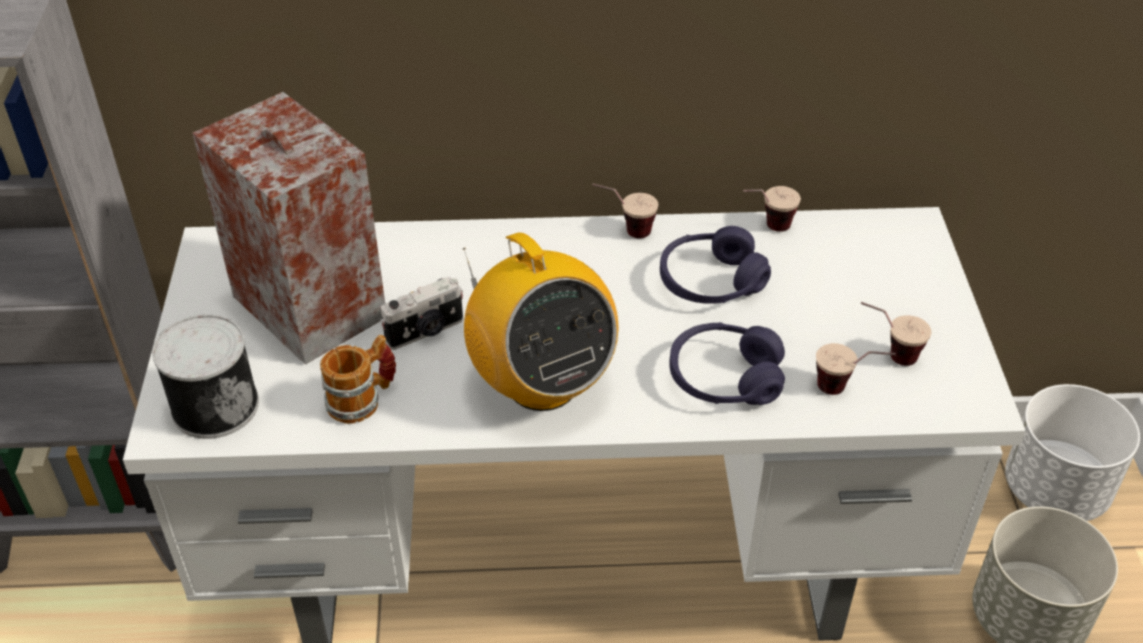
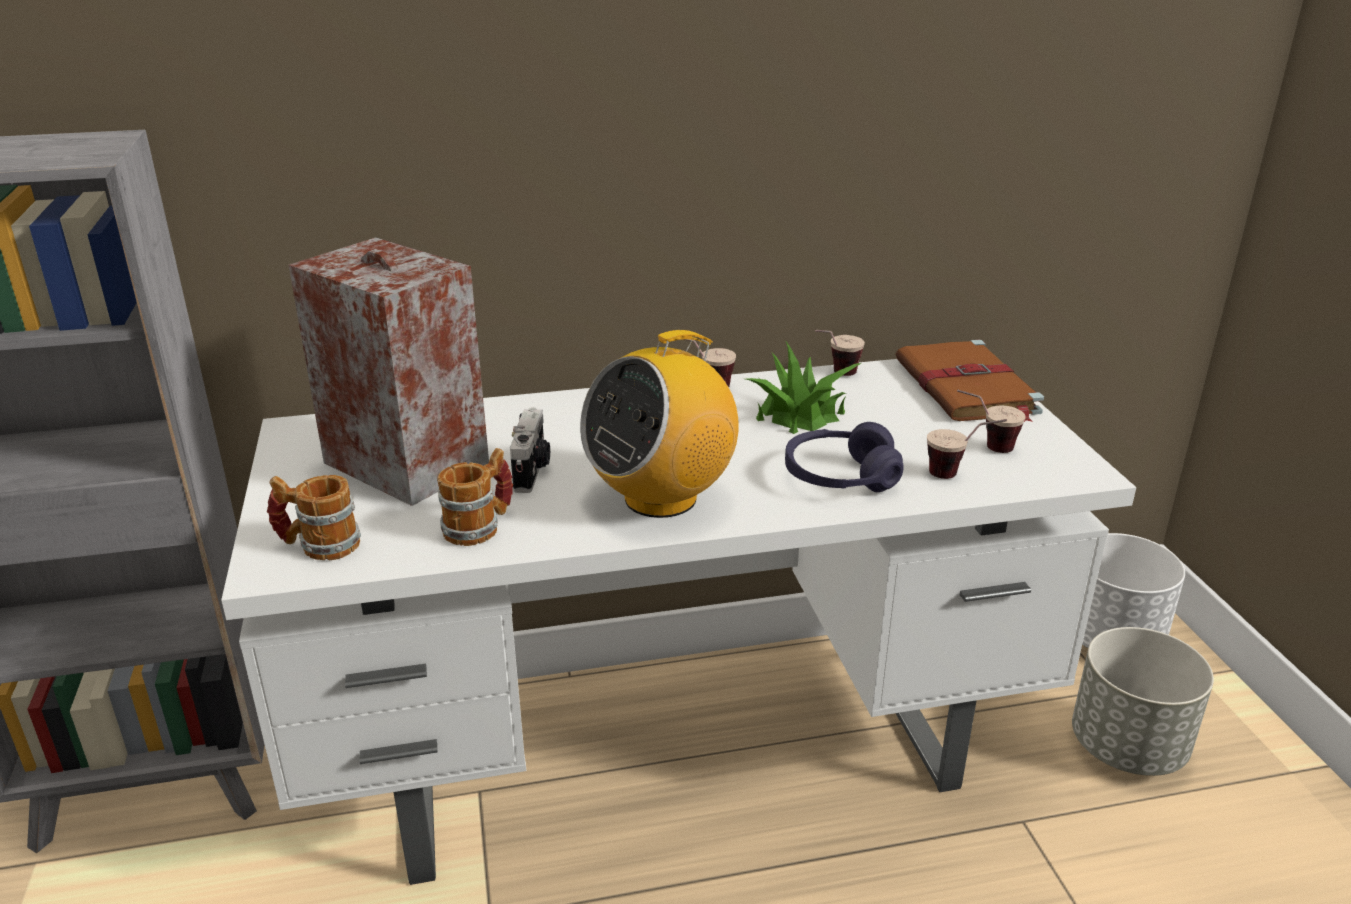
camera: 10 degrees left, 15 degrees down
(214, 404) = (318, 545): can -> mug
(426, 332) = (532, 471): camera -> camera turned 45 degrees counterclockwise
(541, 384) = (661, 497): radio -> radio turned 90 degrees clockwise
(711, 282) = (799, 413): purple headphones -> potted plant
(901, 264) = (967, 388): none -> brown book

